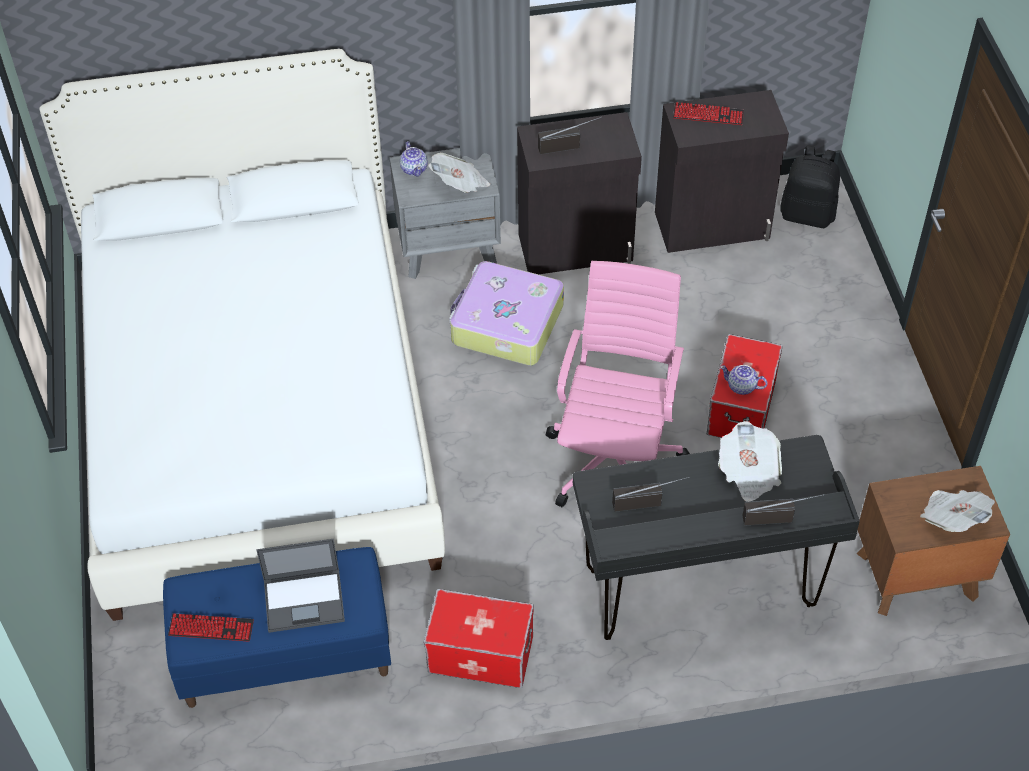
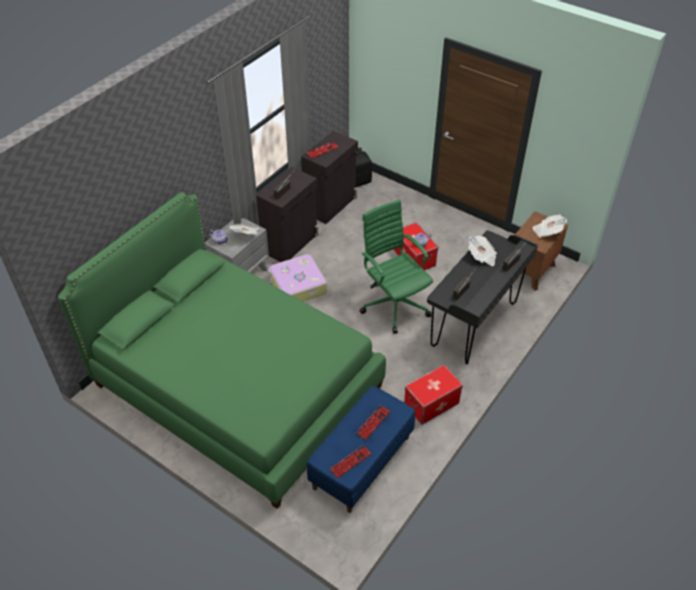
camera: 45 degrees left, 5 degrees down
(259, 411) = (238, 385): white bed -> green bed
(305, 600) = (373, 423): laptop -> keyboard
(615, 459) = (394, 304): pink office chair -> green office chair

